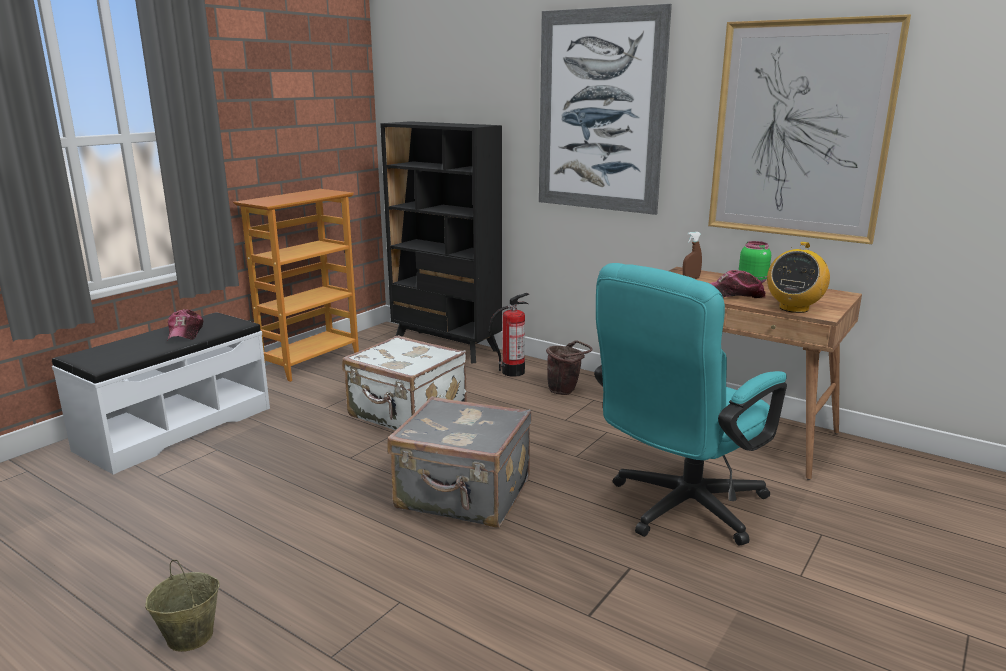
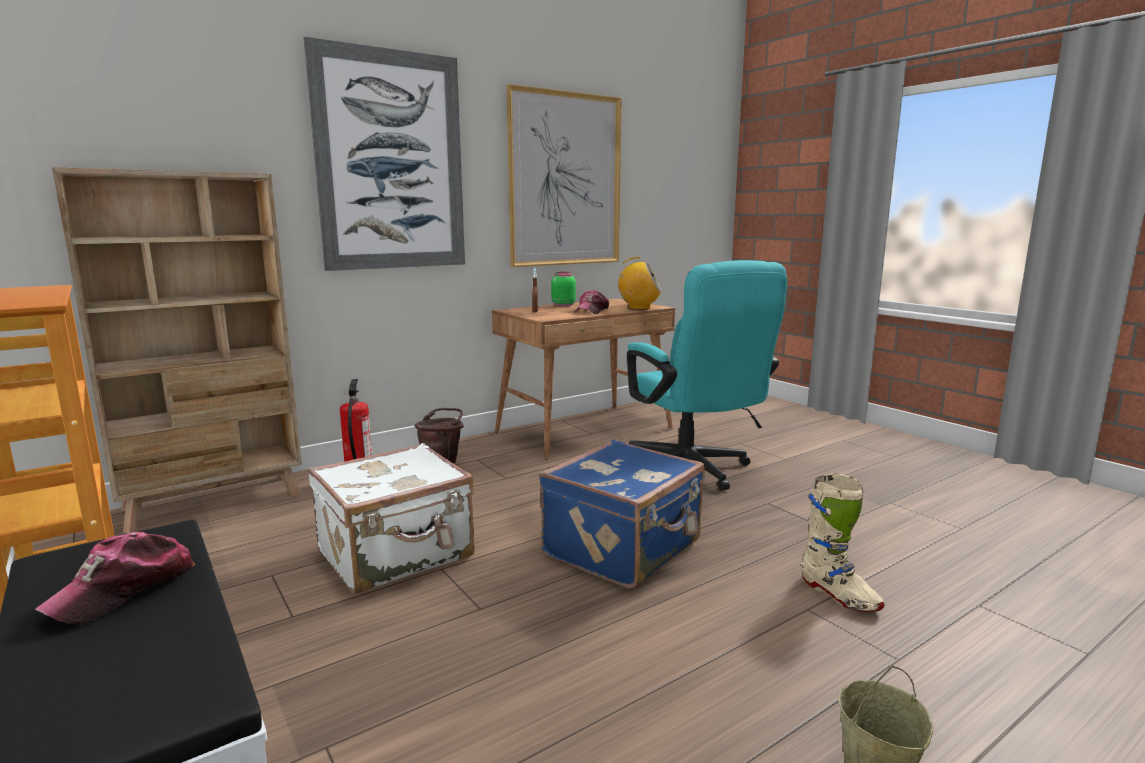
camera: 70 degrees left, 5 degrees down
(185, 333) = (124, 590): cap -> cap turned 105 degrees clockwise
(433, 622) = (839, 595): none -> beige boot
(446, 346) = (215, 502): black bookcase -> beige bookcase
(463, 496) = (624, 549): grey suitcase -> blue suitcase
(793, 308) = (639, 308): radio -> radio turned 45 degrees counterclockwise

